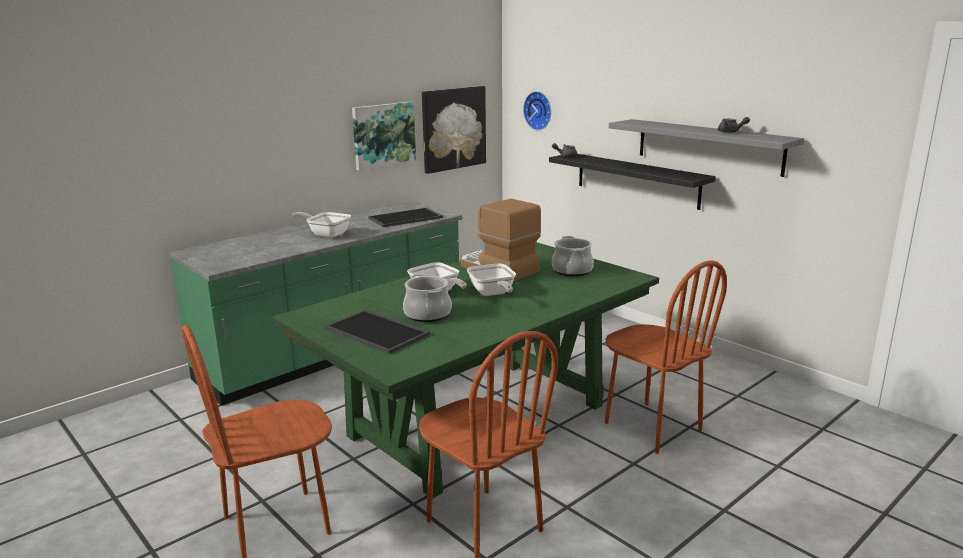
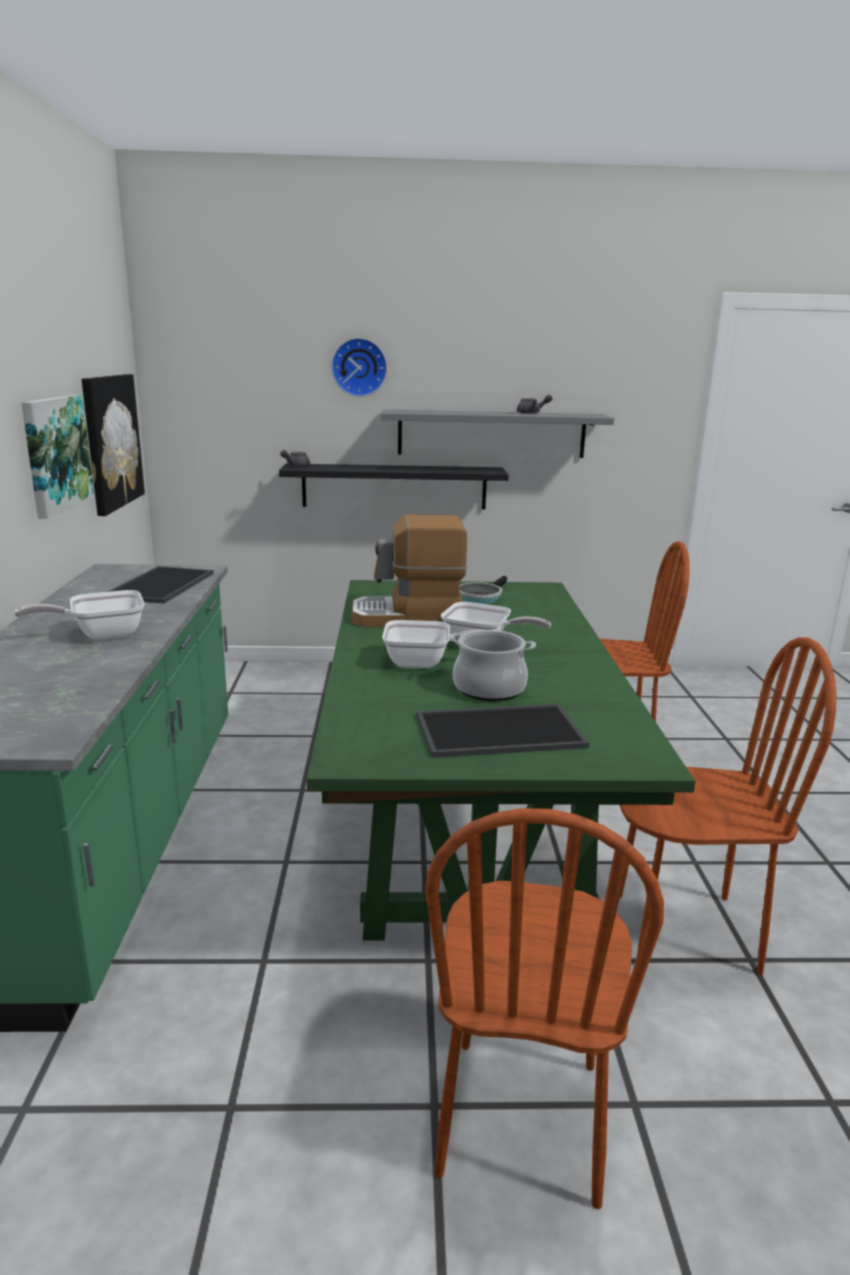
camera: 50 degrees left, 0 degrees up
(539, 110) = (219, 409): wall clock -> wall clock (359, 367)
(572, 270) = (480, 597): cooking pot -> frying pan

